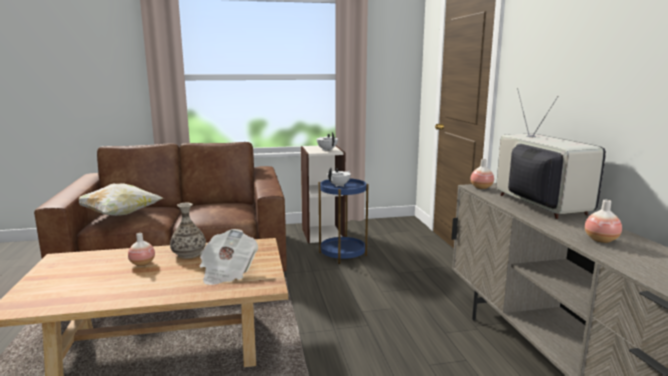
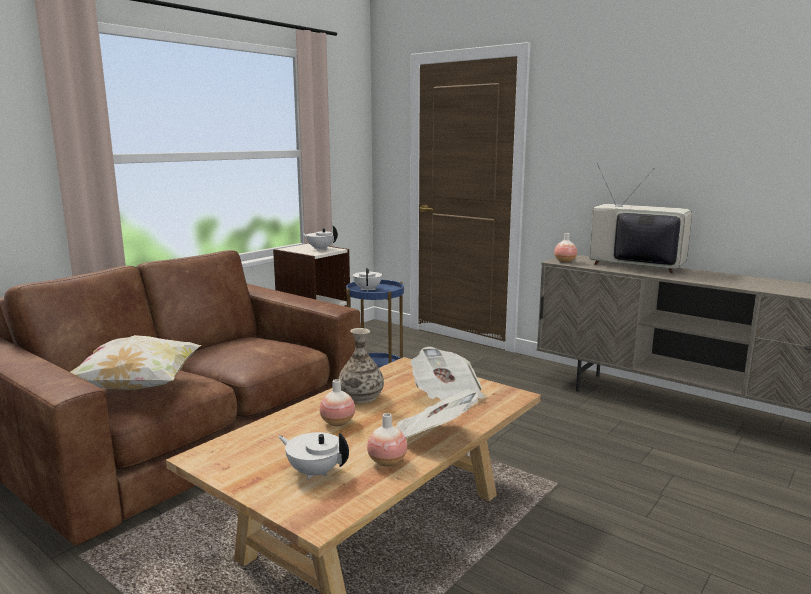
camera: 40 degrees left, 0 degrees up
(68, 285) = (315, 472): none -> white teapot
(160, 290) = (432, 435): none -> newspaper
(601, 240) = (729, 280): vase -> vase (387, 461)

